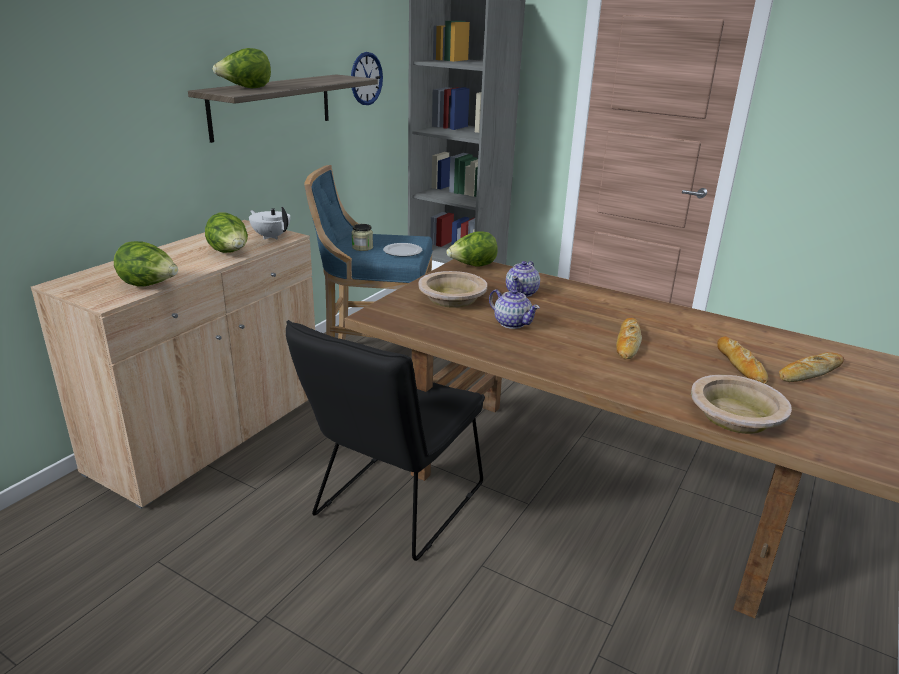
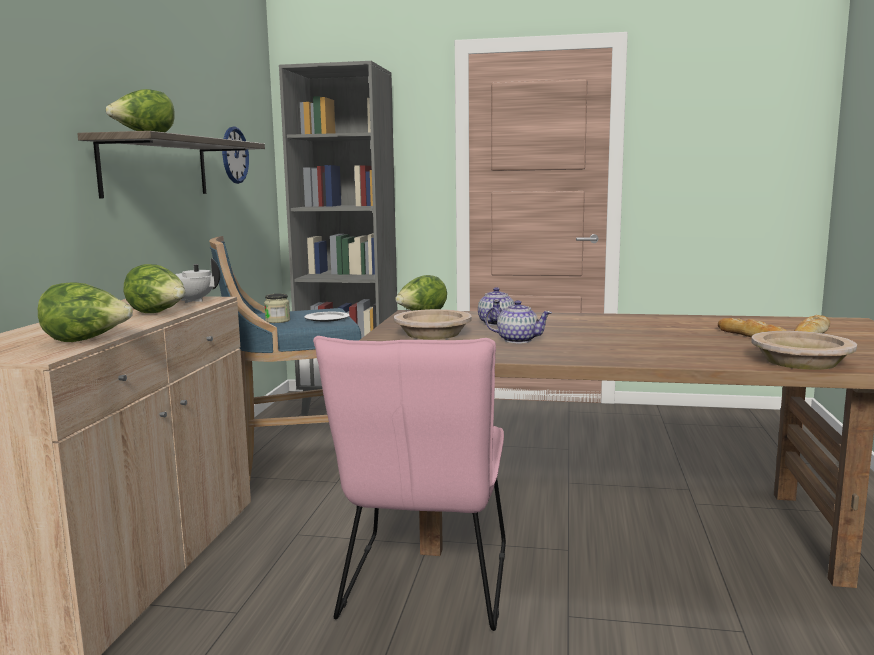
camera: 20 degrees left, 15 degrees down
(393, 506) = (424, 587): black chair -> pink chair
(627, 342) = (641, 337): bread -> none

